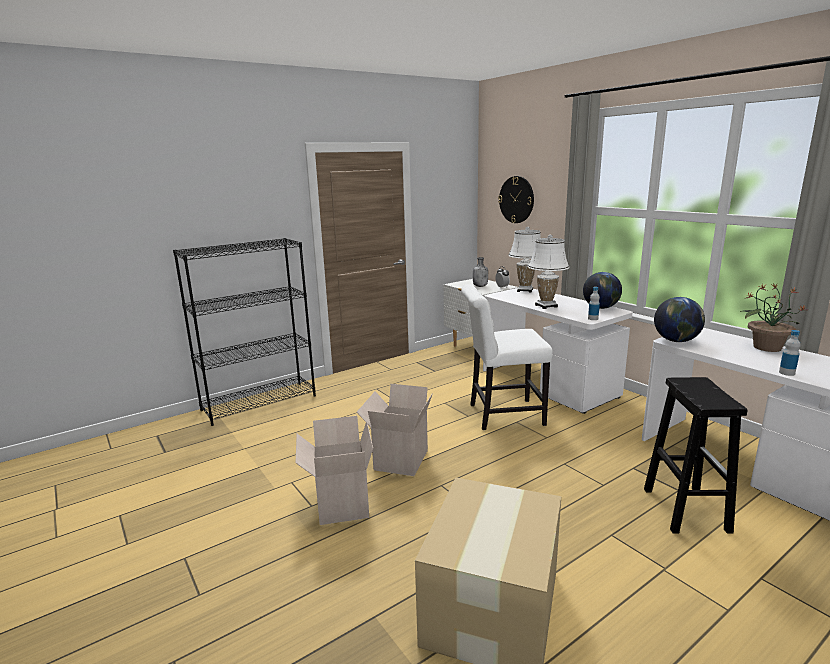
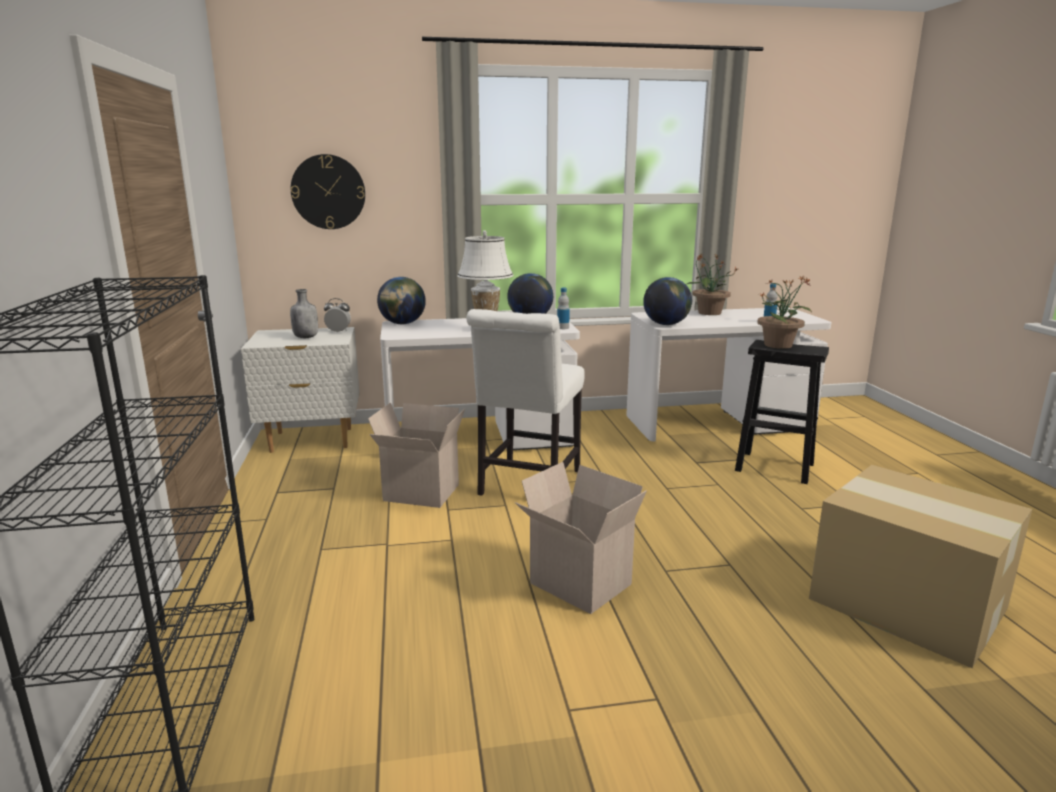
camera: 65 degrees left, 0 degrees up
(340, 503) = (666, 666): cardboard box -> cardboard box (419, 494)
(525, 290) = (402, 324): white table lamp -> globe
(703, 387) = (779, 345): none -> potted plant

